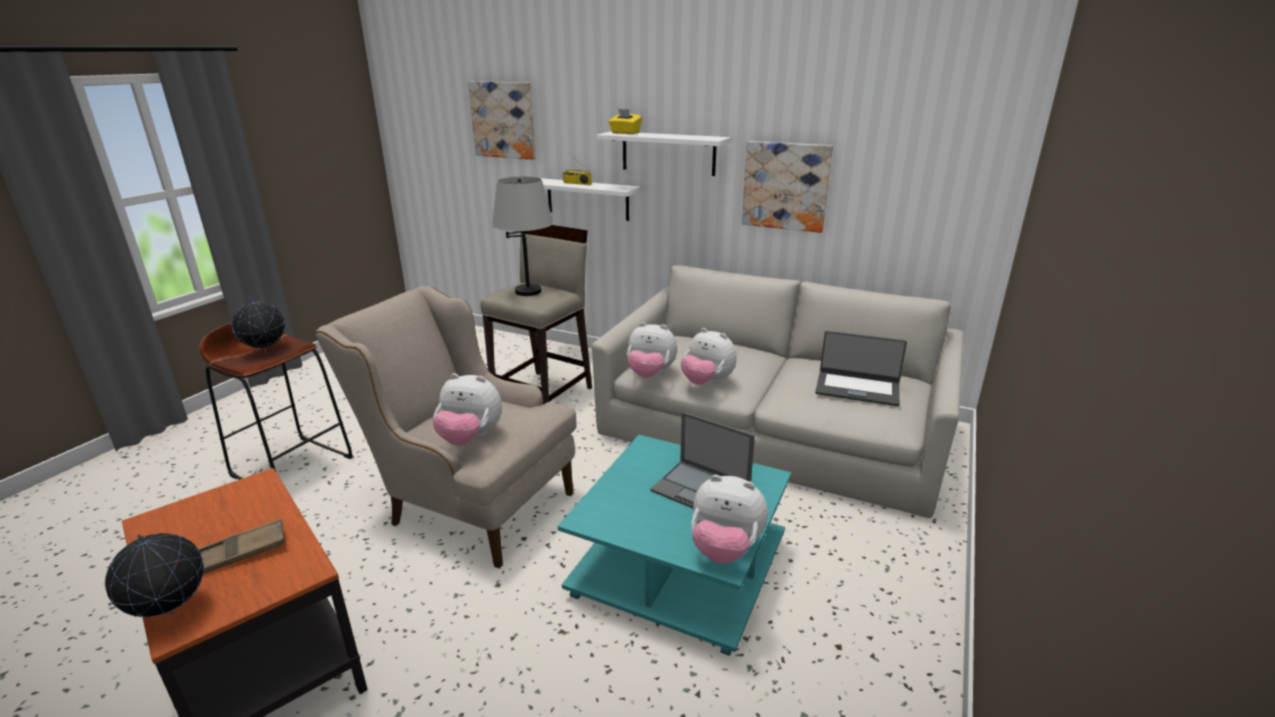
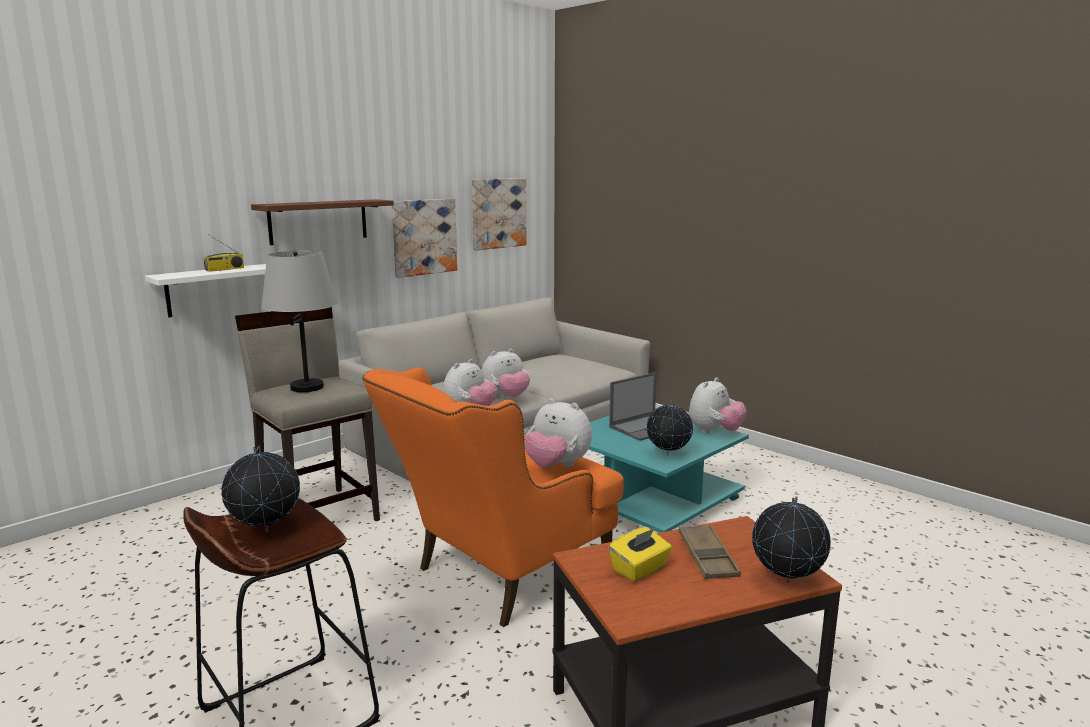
camera: 70 degrees left, 10 degrees down
(470, 438) = (557, 466): plush toy -> plush toy turned 90 degrees clockwise
(470, 502) = (499, 577): beige armchair -> orange armchair
(503, 120) = (78, 203): picture -> picture (498, 213)
(615, 519) = (668, 455): none -> globe
(625, 133) = (283, 203): yellow tissue box -> yellow tissue box (640, 569)
(668, 153) = (318, 221): white shelf -> brown shelf
(857, 388) = (565, 364): laptop -> none

